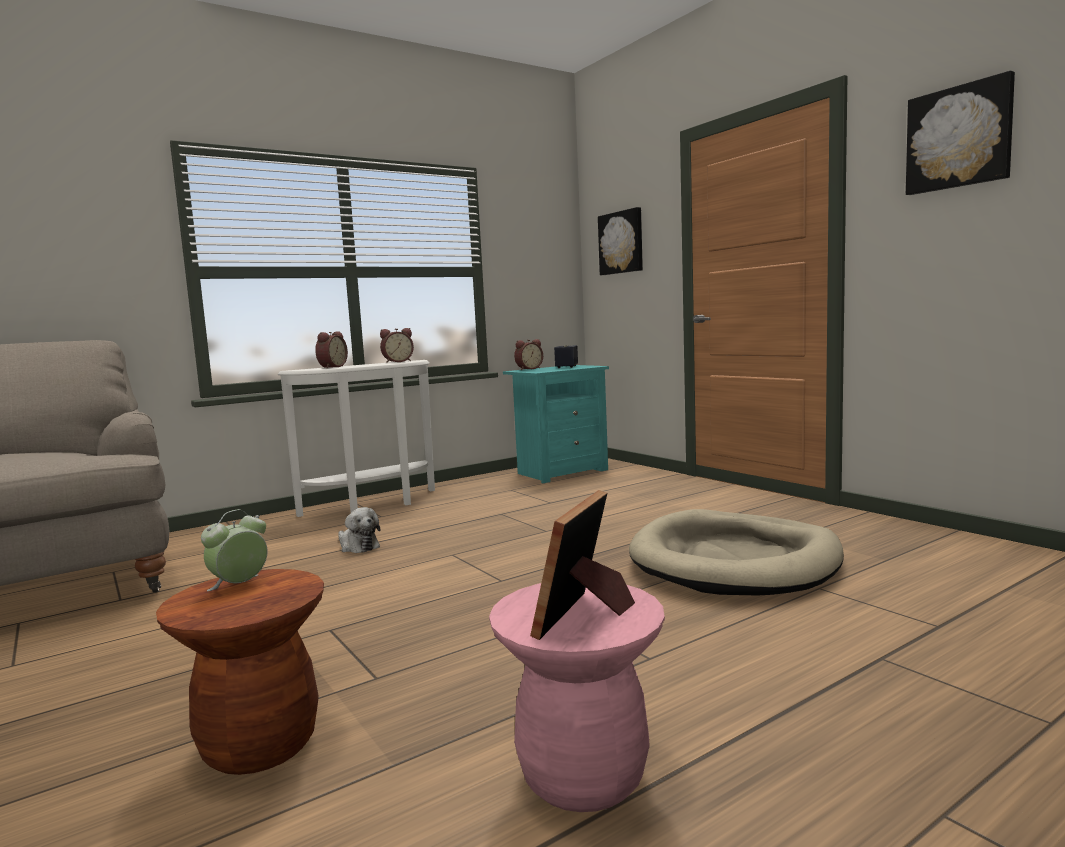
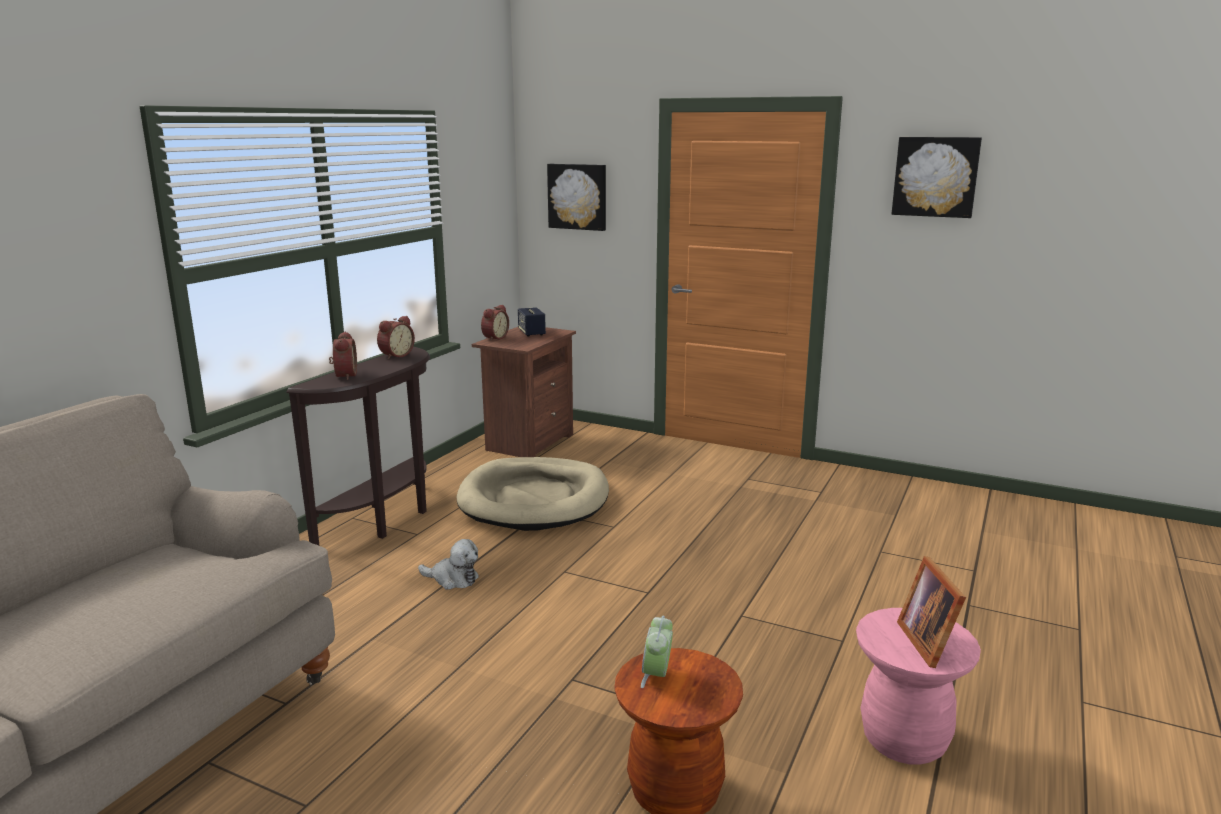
camera: 30 degrees left, 10 degrees up
(375, 505) = (387, 519): white console table -> brown console table
(560, 472) = (528, 443): turquoise nightstand -> brown nightstand
(735, 561) = (801, 535): beige dog bed -> beige dog bed (534, 499)

